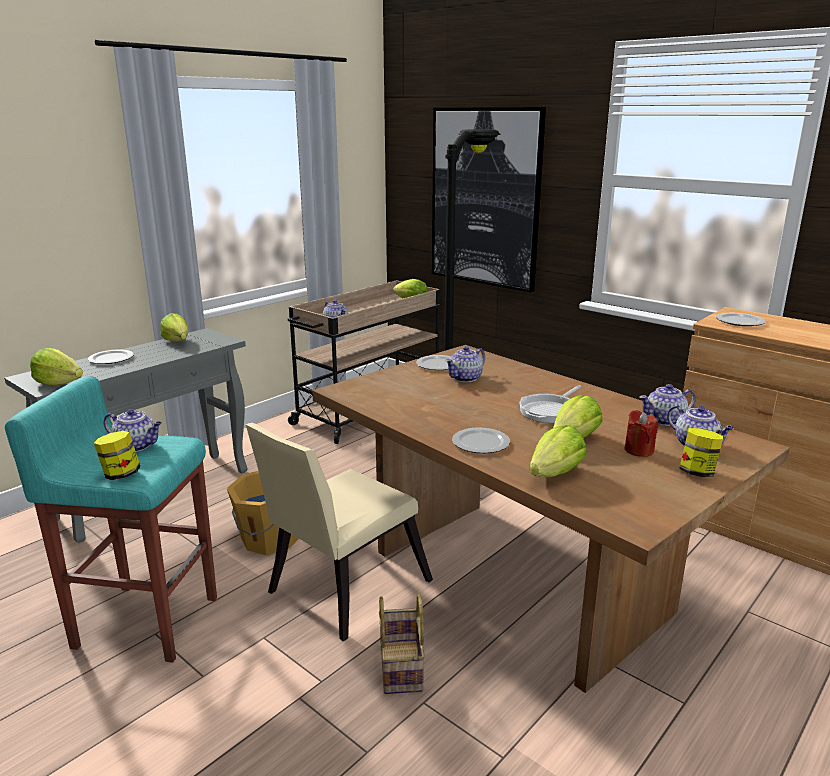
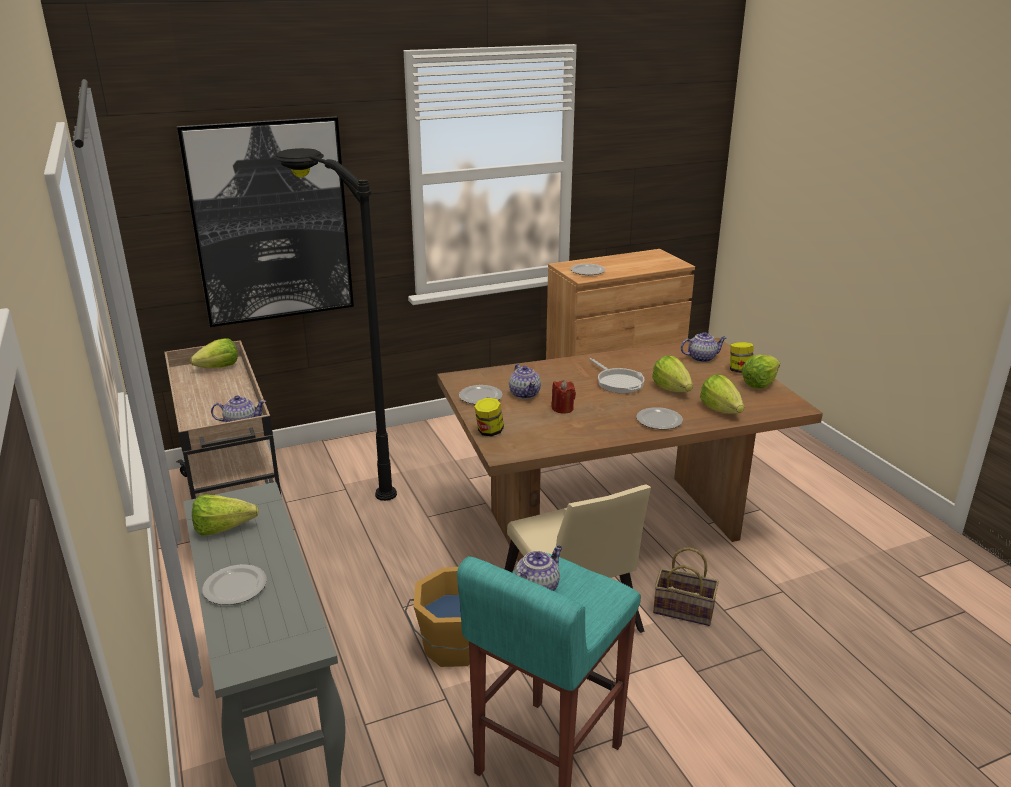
camera: 65 degrees left, 5 degrees up
(59, 383) = (299, 634): lettuce -> lettuce (759, 383)
(120, 475) = (601, 602): jar -> jar (489, 432)
(639, 450) = (700, 376): red candle -> red candle (562, 408)
(665, 420) = (660, 354): teapot -> none

